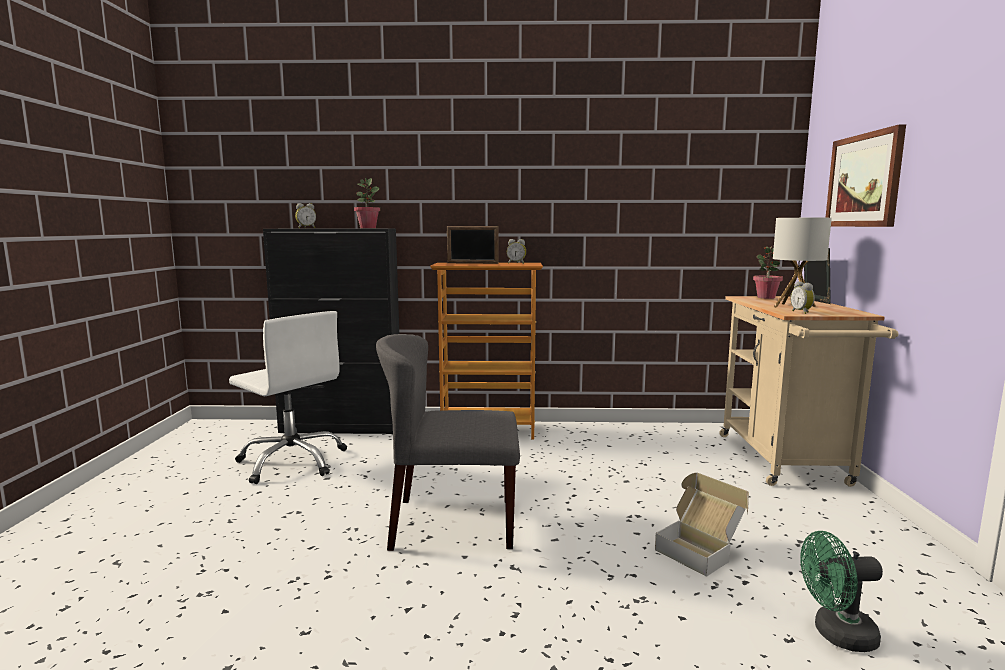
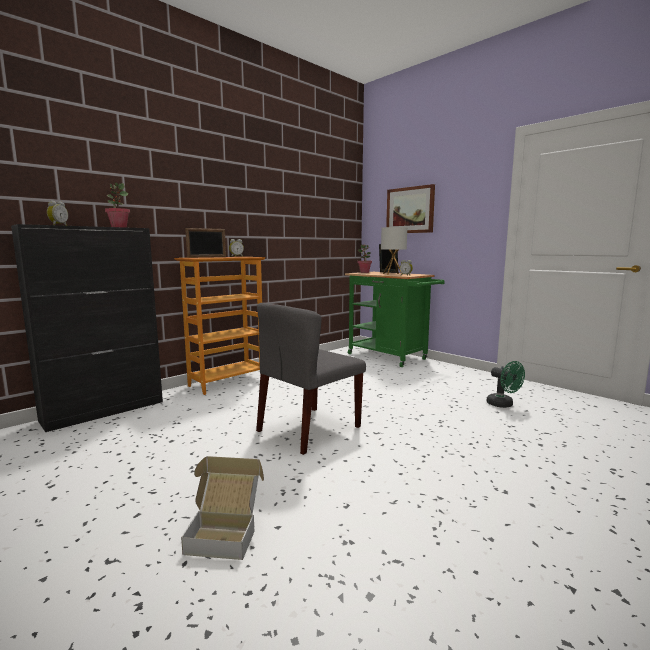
camera: 45 degrees left, 0 degrees up
(293, 461) = (113, 442): white office chair -> none
(700, 550) = (425, 397): cardboard box -> cardboard box (225, 532)
(786, 463) = (391, 357): beige cart -> green cart
(836, 634) = (503, 405): green fan -> green fan turned 75 degrees counterclockwise

